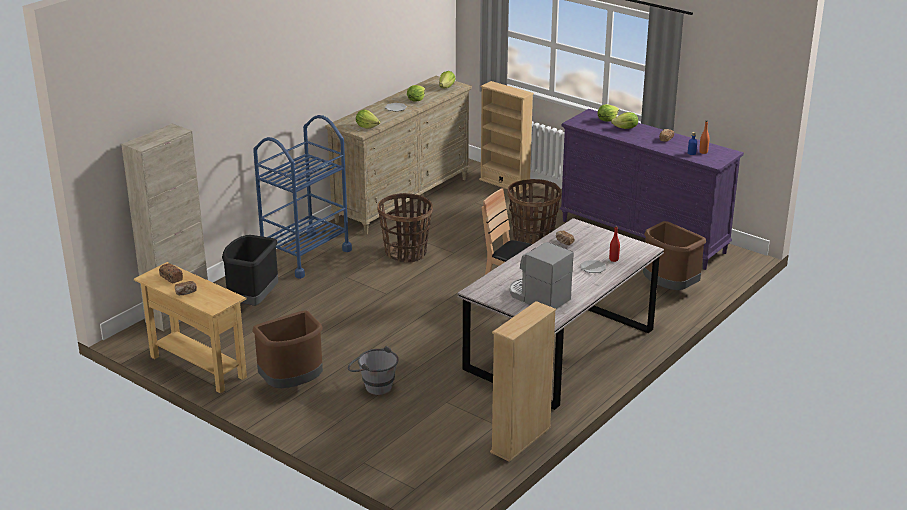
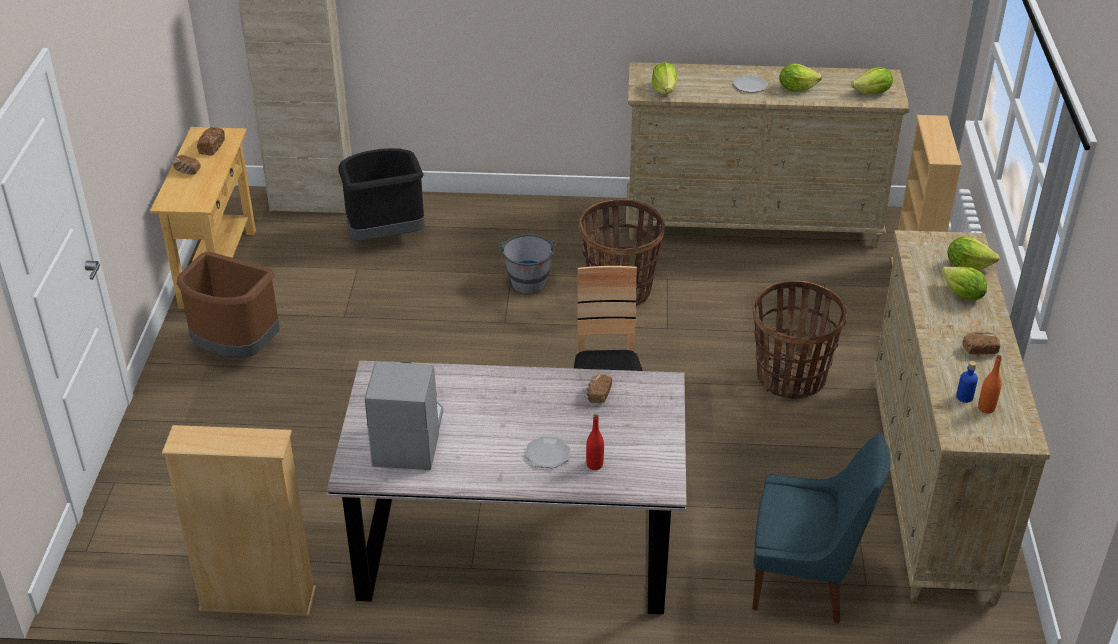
camera: 55 degrees right, 10 degrees up
(305, 255) = (528, 221): blue cart -> none
(373, 385) = (284, 412): grey bucket -> grey bucket (527, 279)
(643, 237) = (930, 486): purple dresser -> beige dresser
(669, 288) = (805, 581): brown trash can -> blue chair

